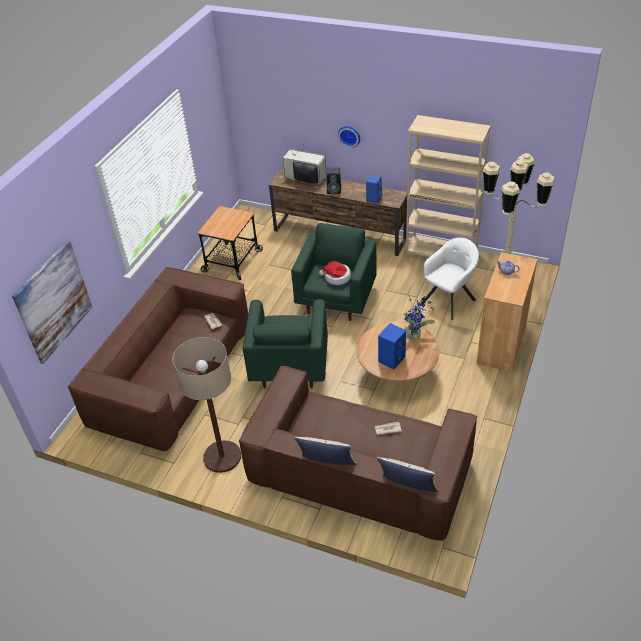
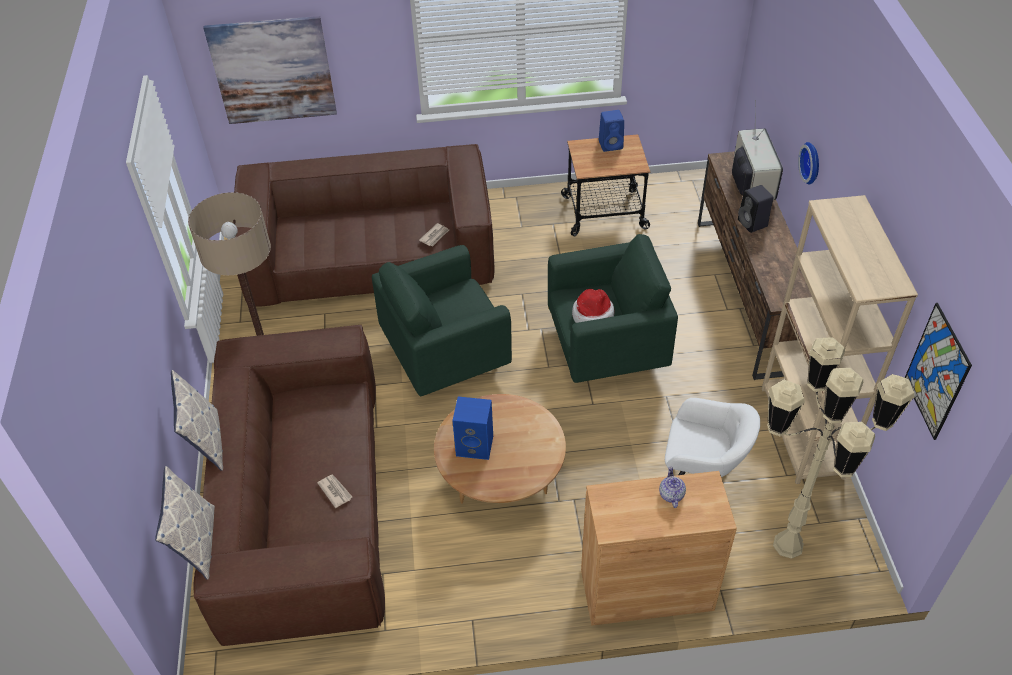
camera: 60 degrees right, 5 degrees up
(374, 198) = (771, 273): blue speaker -> blue speaker (611, 144)
(415, 334) = (542, 453): potted plant -> none
(521, 148) = (936, 372): none -> picture

